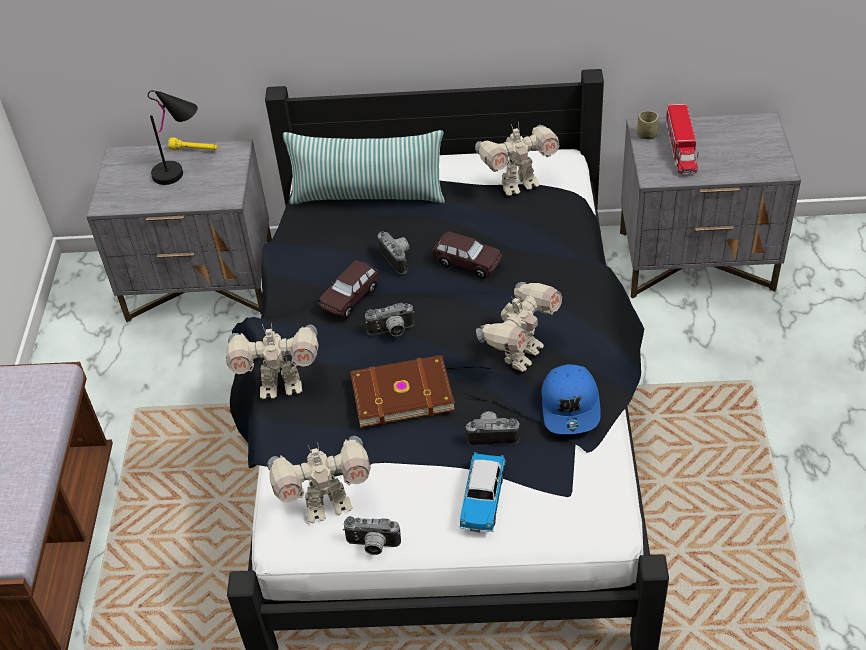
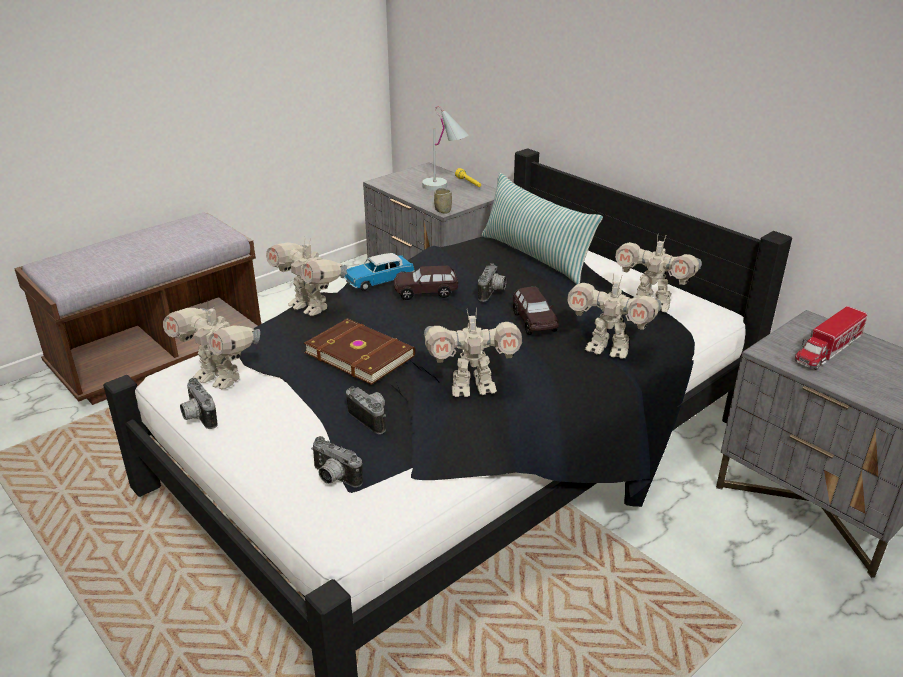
camera: 45 degrees right, 15 degrees down
(182, 170) = (445, 188): black table lamp -> white table lamp
(392, 332) = (415, 321): camera -> camera (333, 478)
(483, 499) = (297, 446): toy car -> toy car (379, 280)
(550, 249) = (608, 349): none -> toy robot
(571, 406) = (449, 441): blue cap -> none
(646, 135) = (808, 326): cup -> cup (443, 211)

